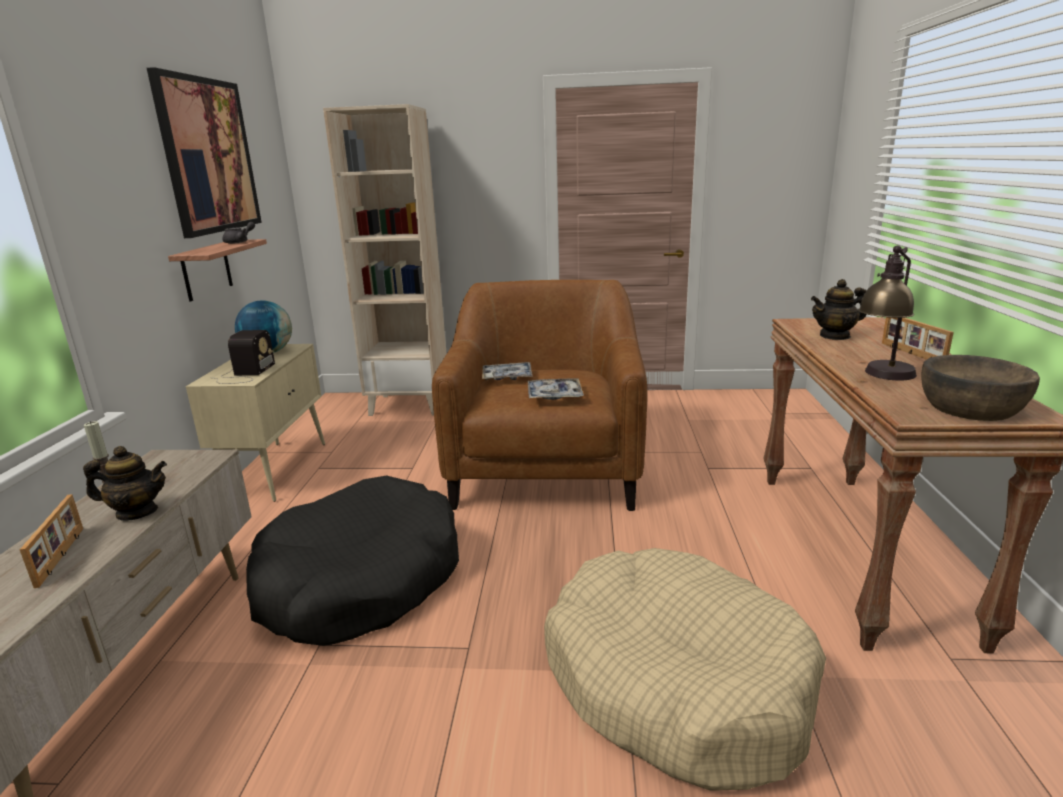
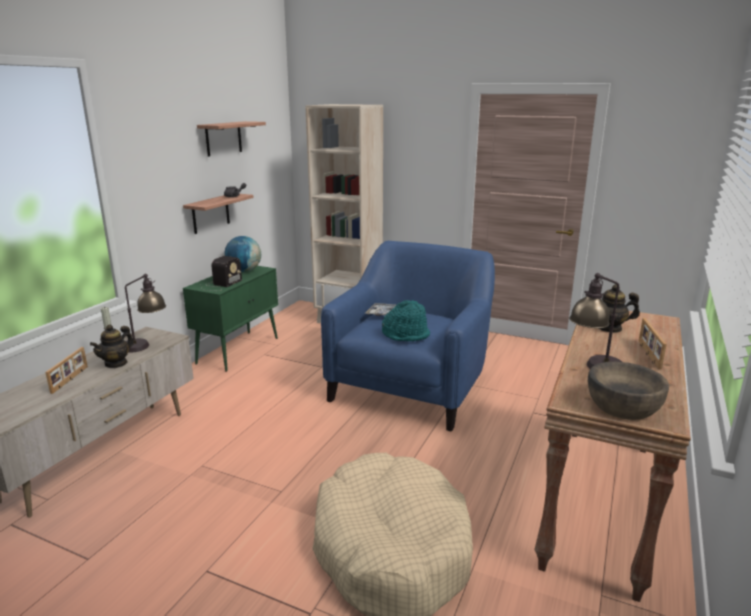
camera: 20 degrees right, 0 degrees up
(137, 512) = (116, 363): teapot -> teapot turned 105 degrees clockwise
(173, 476) = (146, 345): none -> table lamp
(208, 156) = (223, 138): picture -> shelf
(276, 469) = (239, 350): beige cabinet -> green cabinet
(360, 580) = (245, 434): black dog bed -> none
(546, 467) = (411, 385): brown armchair -> blue armchair
(554, 395) = (406, 334): tray -> turquoise hat

